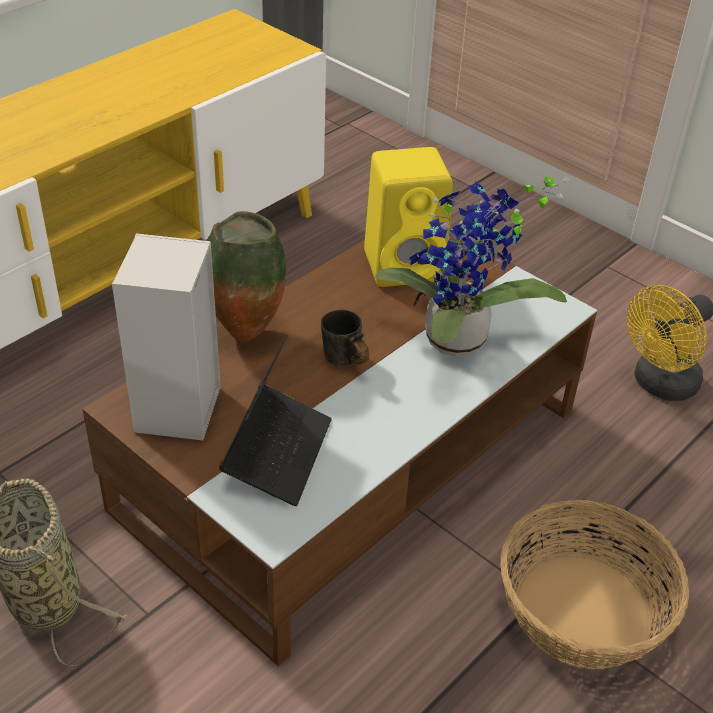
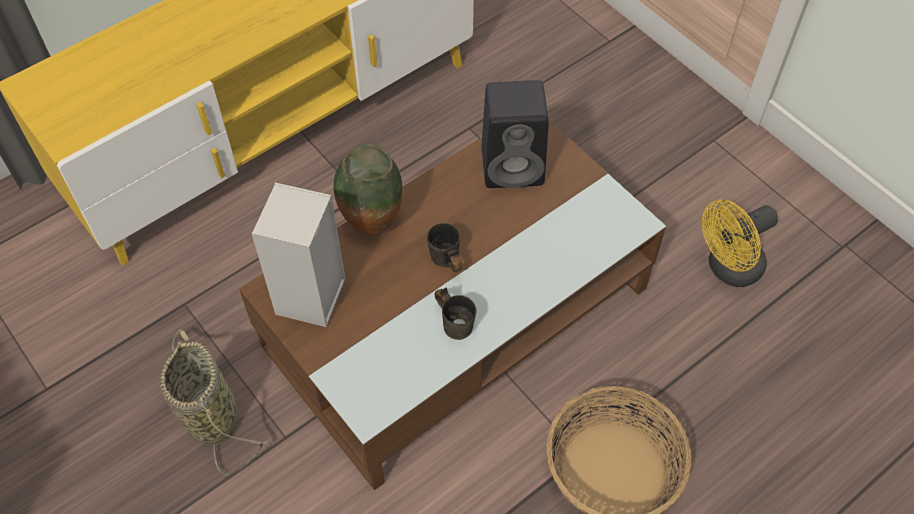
camera: 10 degrees right, 15 degrees up
(277, 452) = (381, 344): laptop -> none
(370, 421) = (456, 321): none -> grey mug
(406, 265) = (514, 166): yellow speaker -> black speaker
(457, 345) = (540, 253): potted plant -> none

